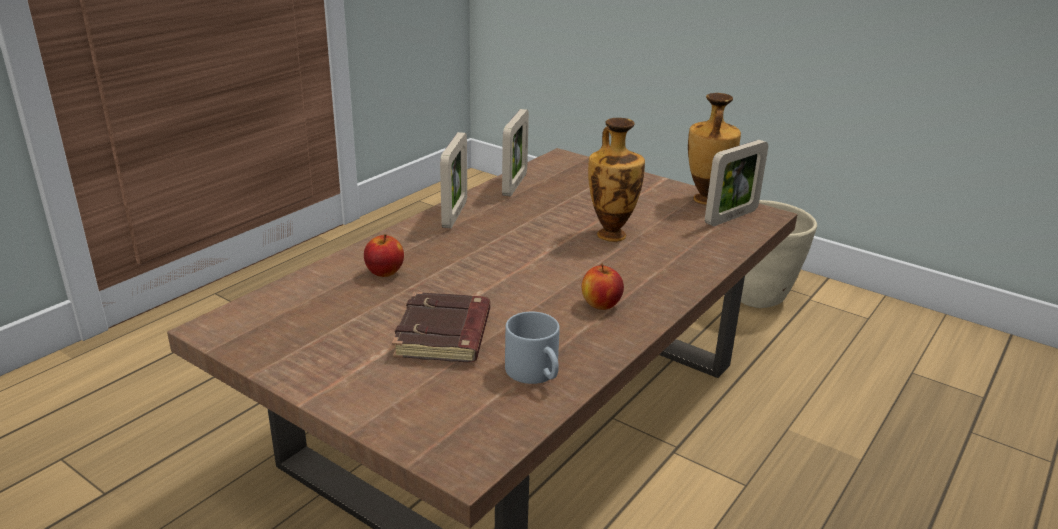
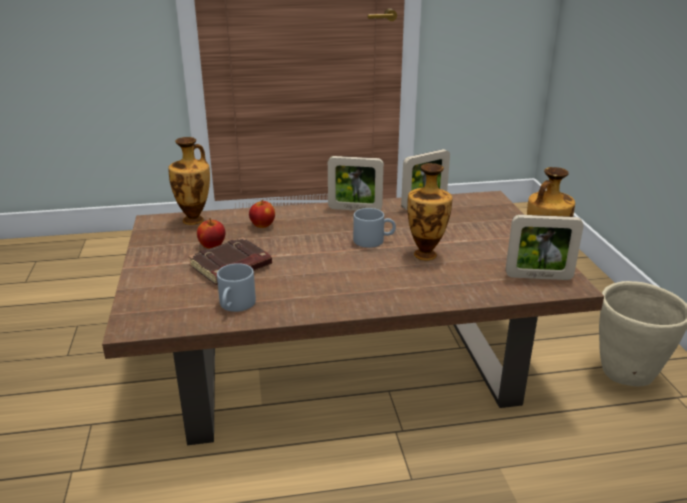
camera: 45 degrees right, 0 degrees up
(278, 302) = (195, 220): none -> vase
(455, 214) = (355, 209): picture frame -> picture frame turned 45 degrees clockwise
(538, 240) = (374, 240): none -> grey mug
(601, 305) = (337, 289): apple -> apple (212, 246)

